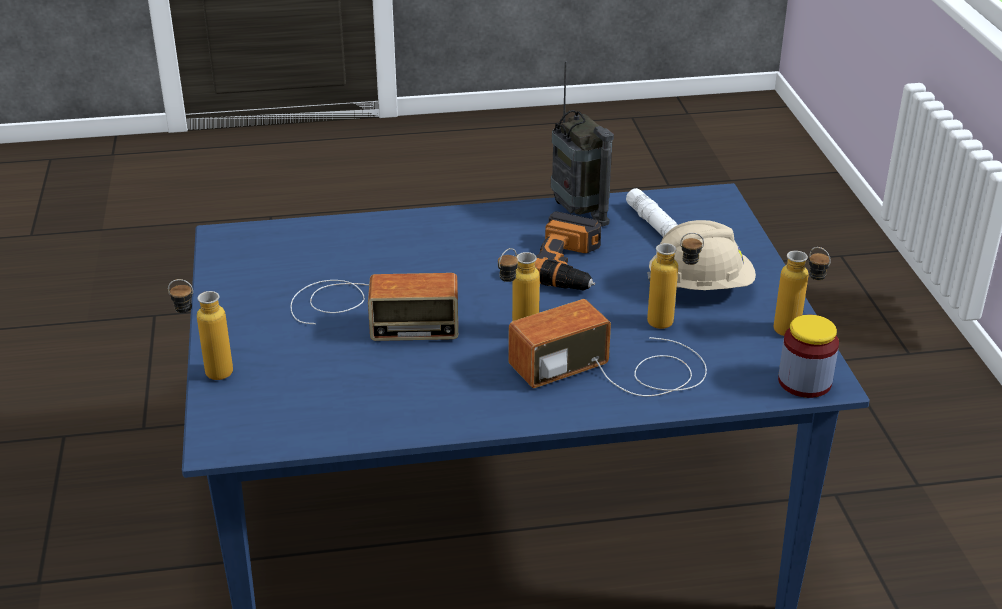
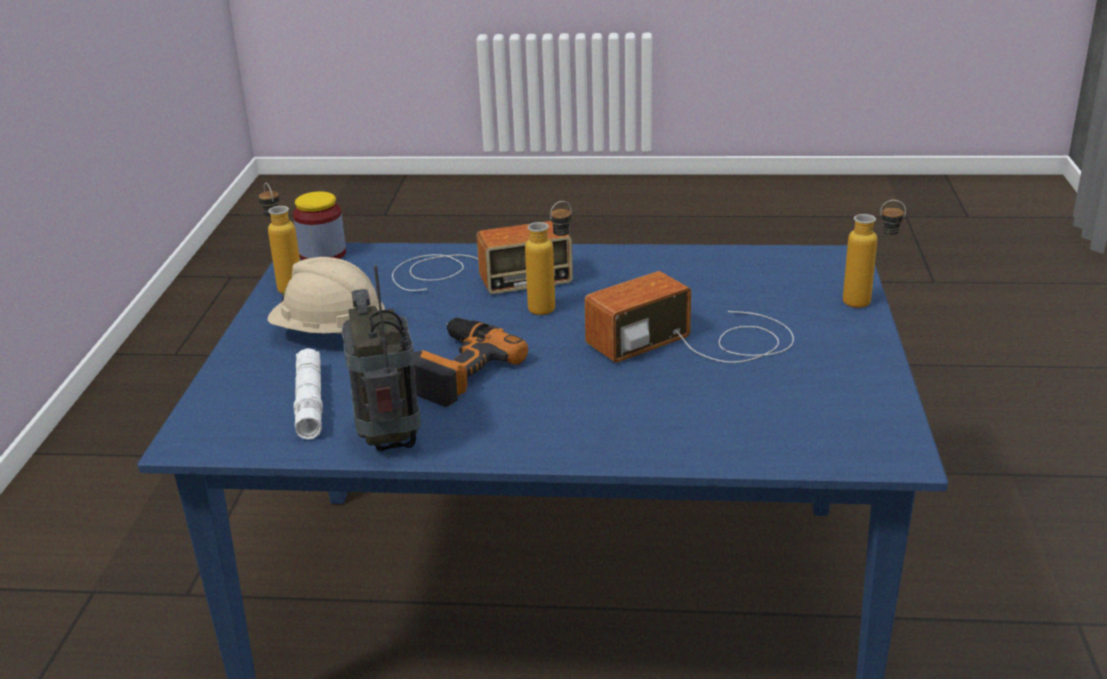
camera: 165 degrees left, 5 degrees down
(370, 312) = (699, 341): radio -> radio turned 45 degrees counterclockwise
(671, 323) = (392, 304): bottle -> none

